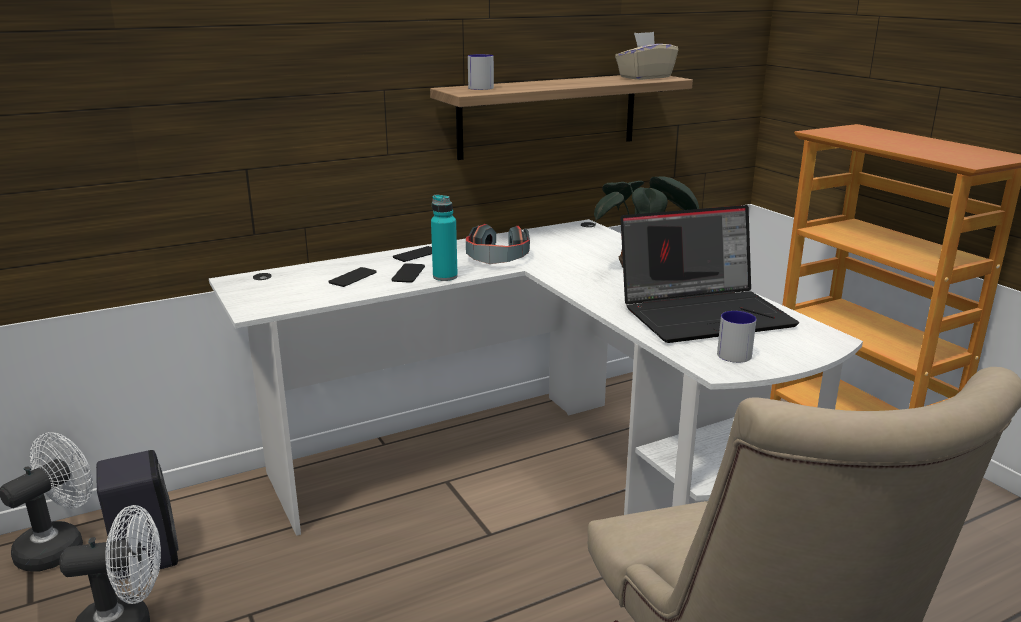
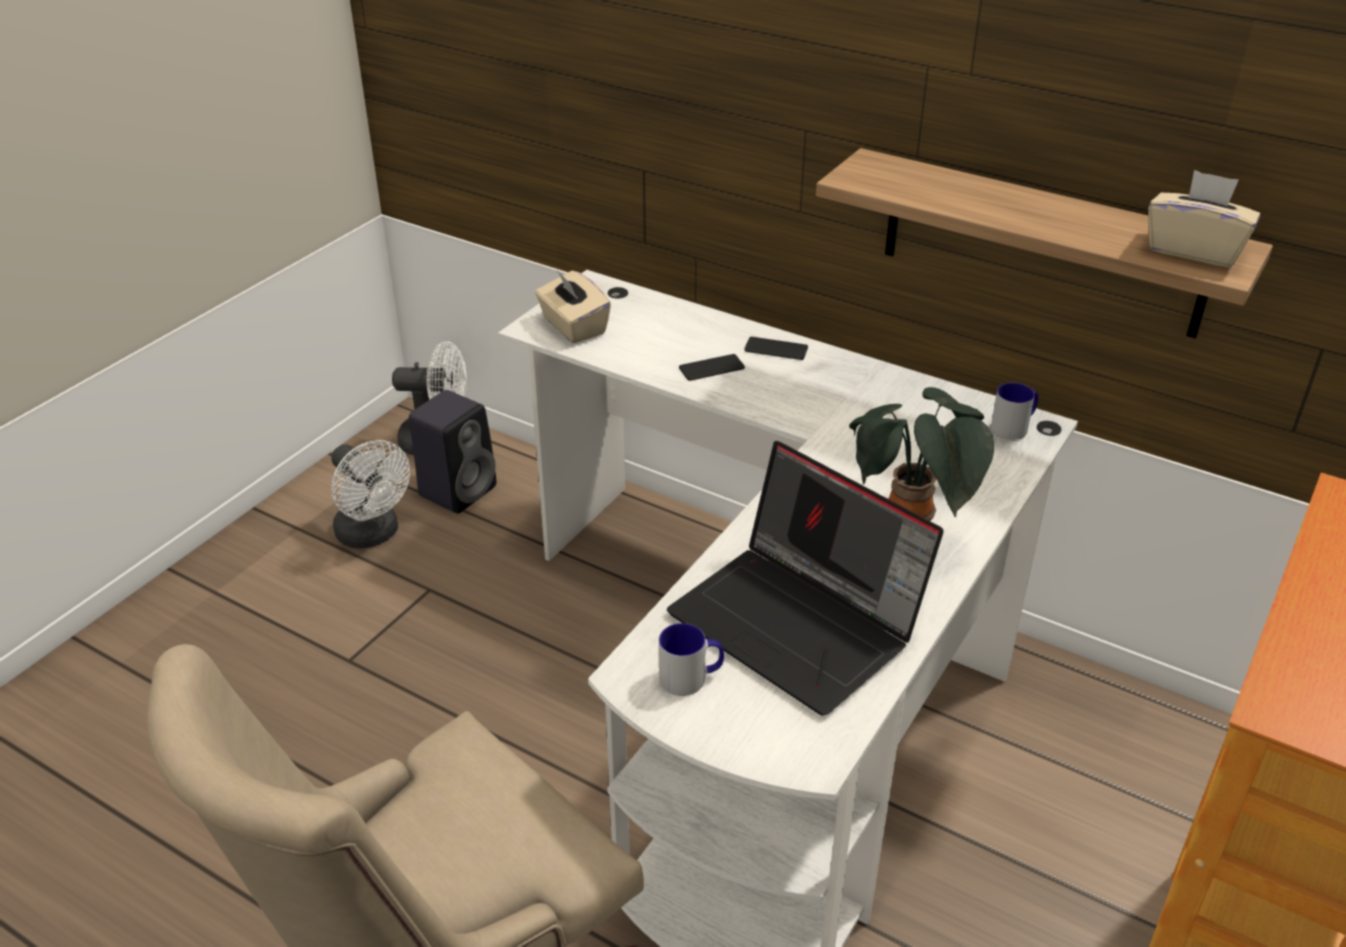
camera: 60 degrees right, 15 degrees up
(279, 298) = (573, 327): none -> beige tissue box
(353, 278) = (665, 341): phone -> none
(445, 277) = (727, 394): turquoise bottle -> none
(480, 87) = (903, 173): mug -> mug (1014, 427)
(496, 259) = (823, 406): headphones -> none

